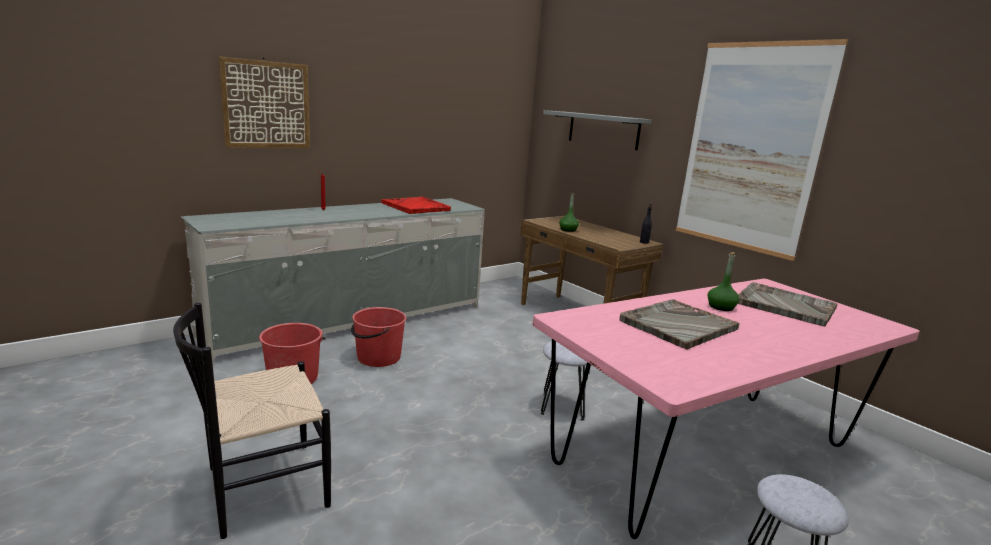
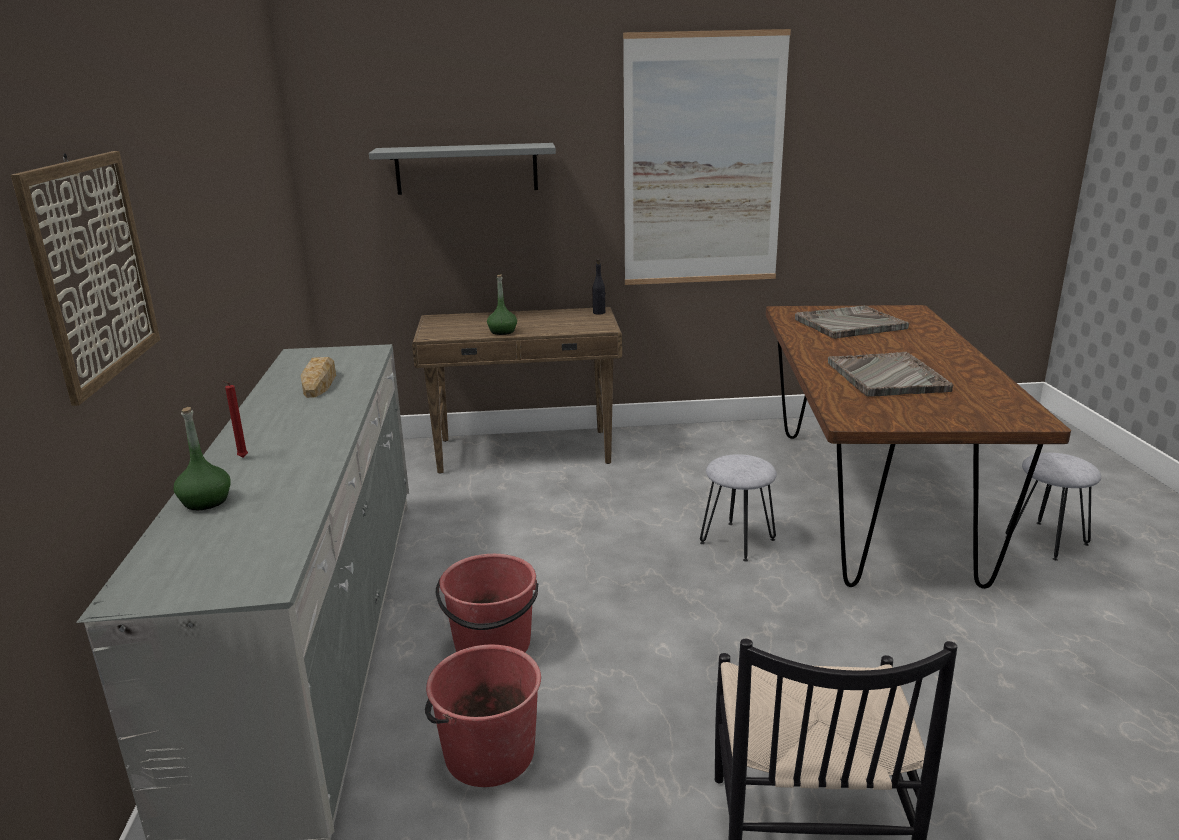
camera: 55 degrees left, 5 degrees up
(416, 207) = (319, 383): red tray -> bread
(703, 453) = (868, 499): pink dining table -> brown dining table
(721, 307) = (844, 347): green bottle -> green bottle (205, 501)

